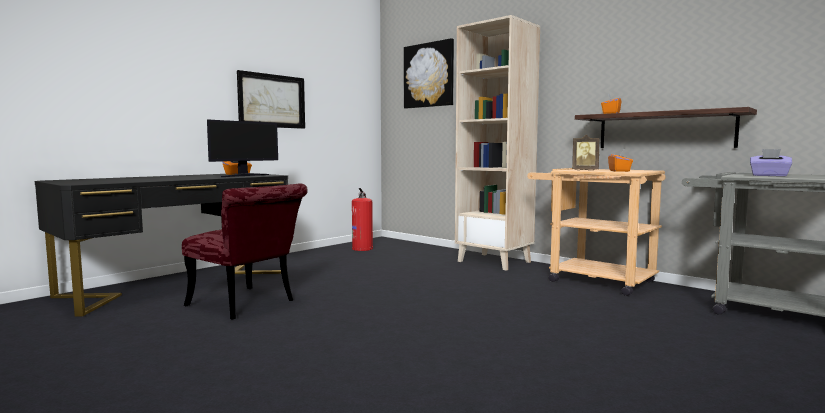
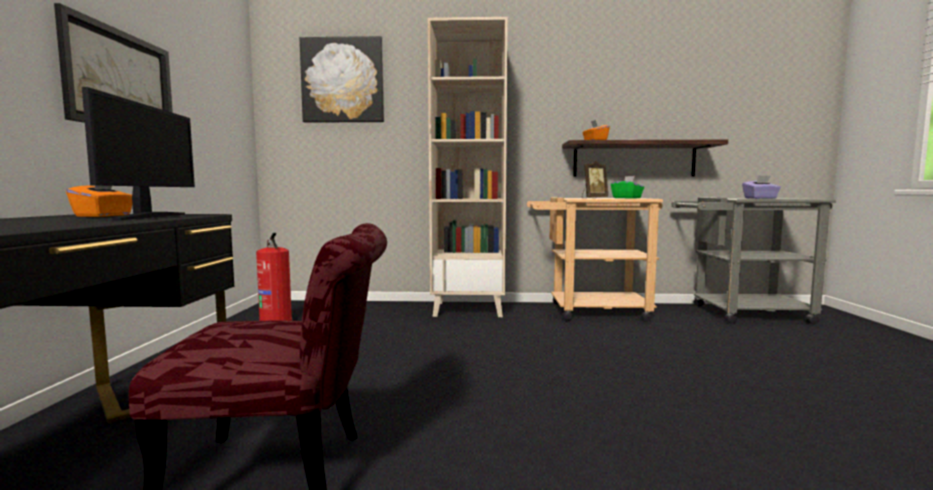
camera: 40 degrees left, 0 degrees up
(619, 171) = (627, 198): orange tissue box -> green tissue box

